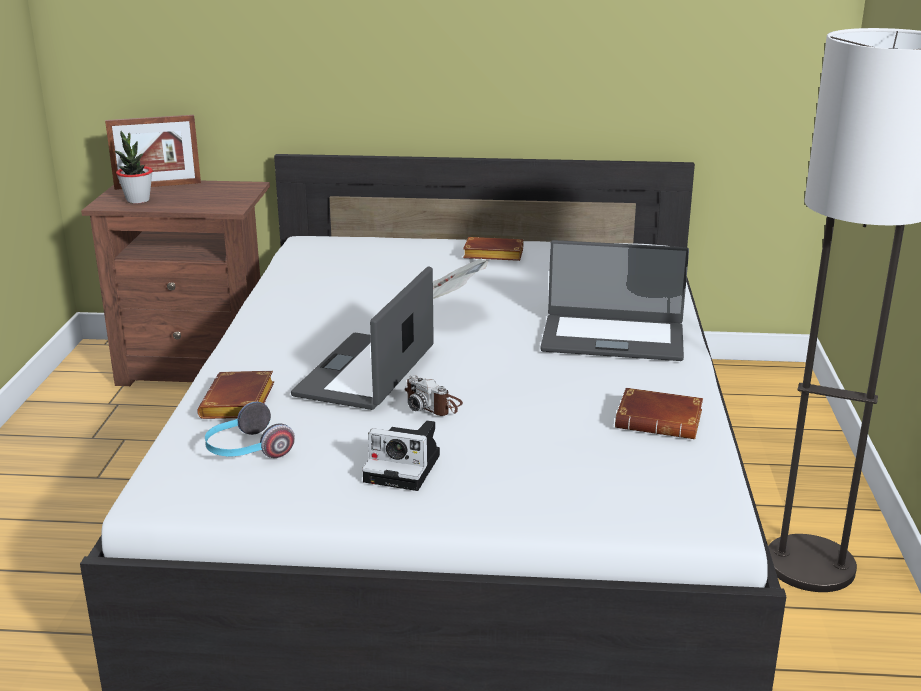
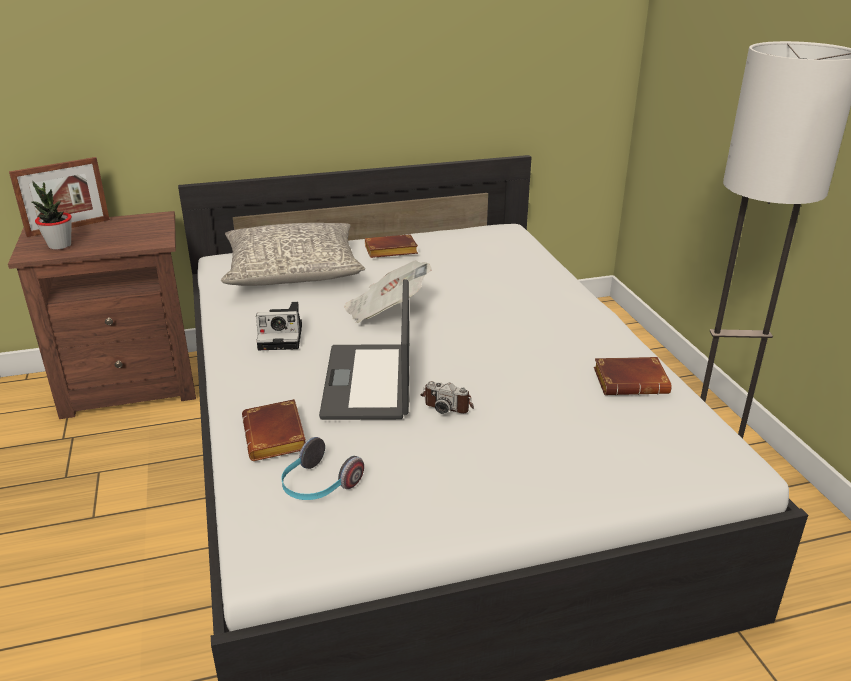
camera: 20 degrees left, 5 degrees up
(371, 260) = (293, 271): none -> grey pillow
(405, 468) = (471, 472): camera -> camera (283, 336)
(612, 338) = (540, 312): laptop -> none

